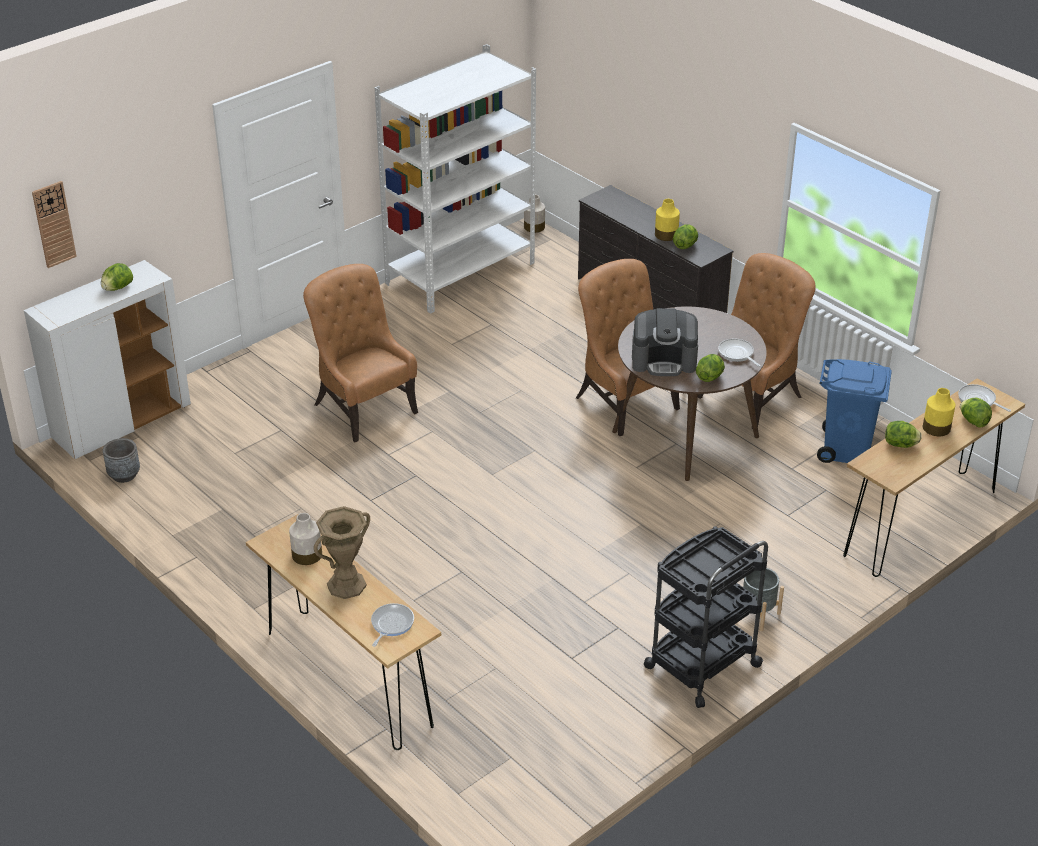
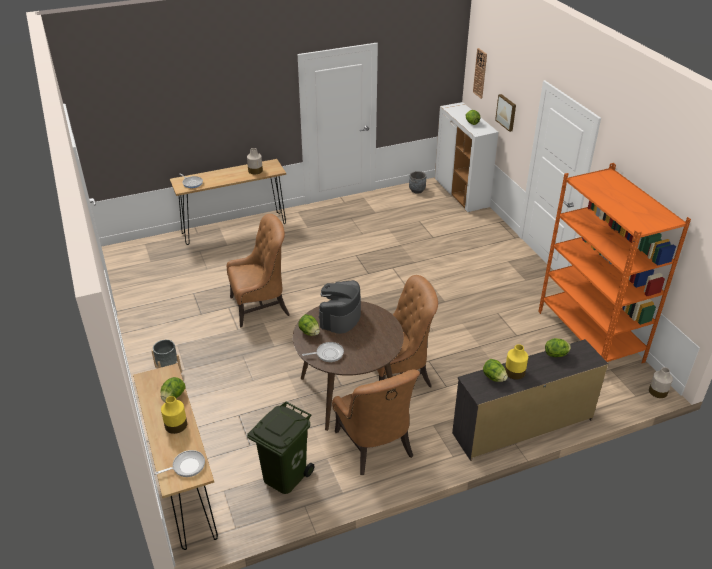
camera: 110 degrees right, 0 degrees up
(148, 217) = (506, 112): none -> picture
(346, 585) = (226, 176): brown vase -> none
(363, 408) = (441, 267): brown chair -> brown chair (260, 306)
(460, 273) = (589, 336): white bookcase -> orange bookcase
(702, 665) = (151, 335): black cart -> none
(846, 450) = (284, 475): blue trash can -> green trash can
(973, 421) = (166, 450): lettuce -> lettuce (556, 354)

